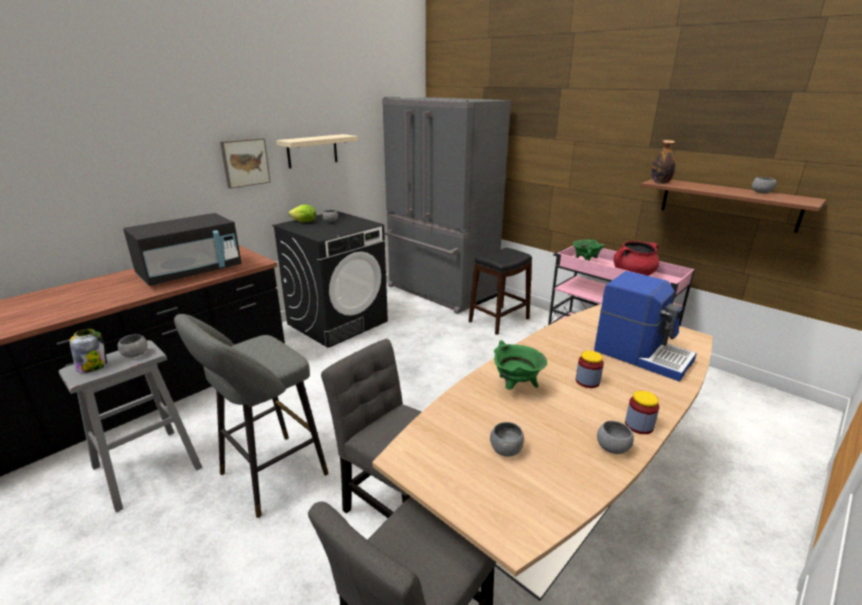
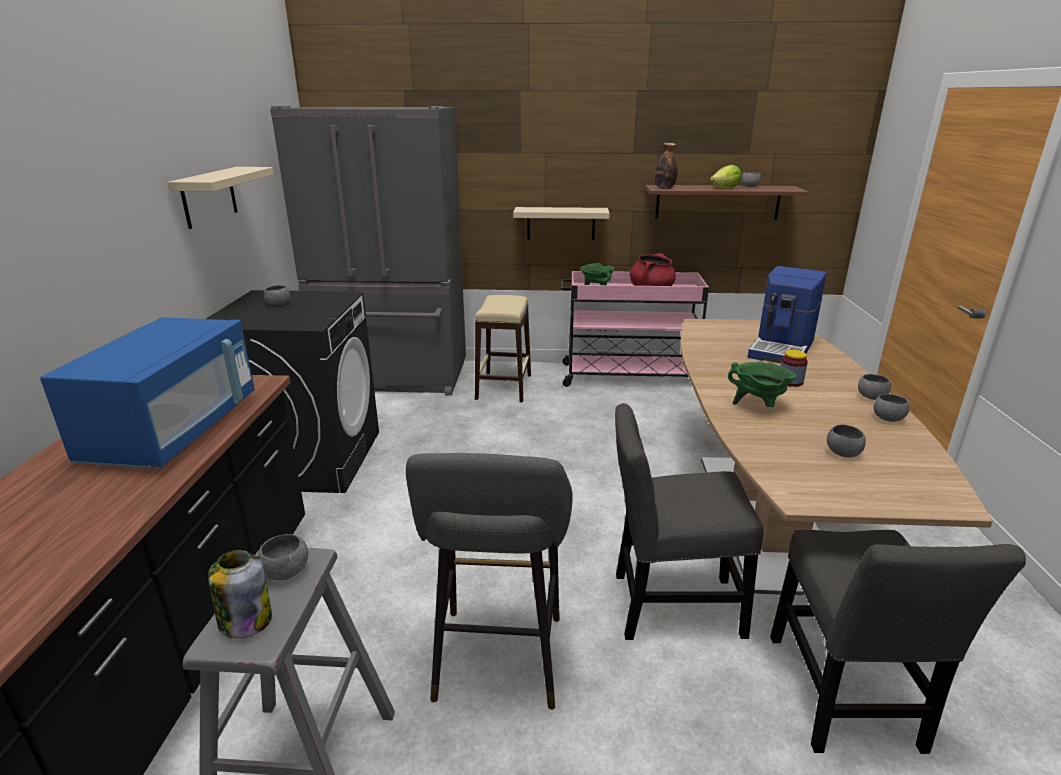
camera: 40 degrees left, 0 degrees up
(191, 273) = (175, 430): black microwave -> blue microwave
(245, 162) = (136, 225): picture -> none
(304, 222) = (238, 313): lettuce -> lettuce (725, 189)
(498, 320) = (503, 387): black stool -> beige stool
(579, 201) = (561, 223): none -> beige shelf
(639, 425) = (871, 397): jar -> grey bowl
(642, 355) = (783, 349): coffee machine -> coffee machine turned 120 degrees clockwise

